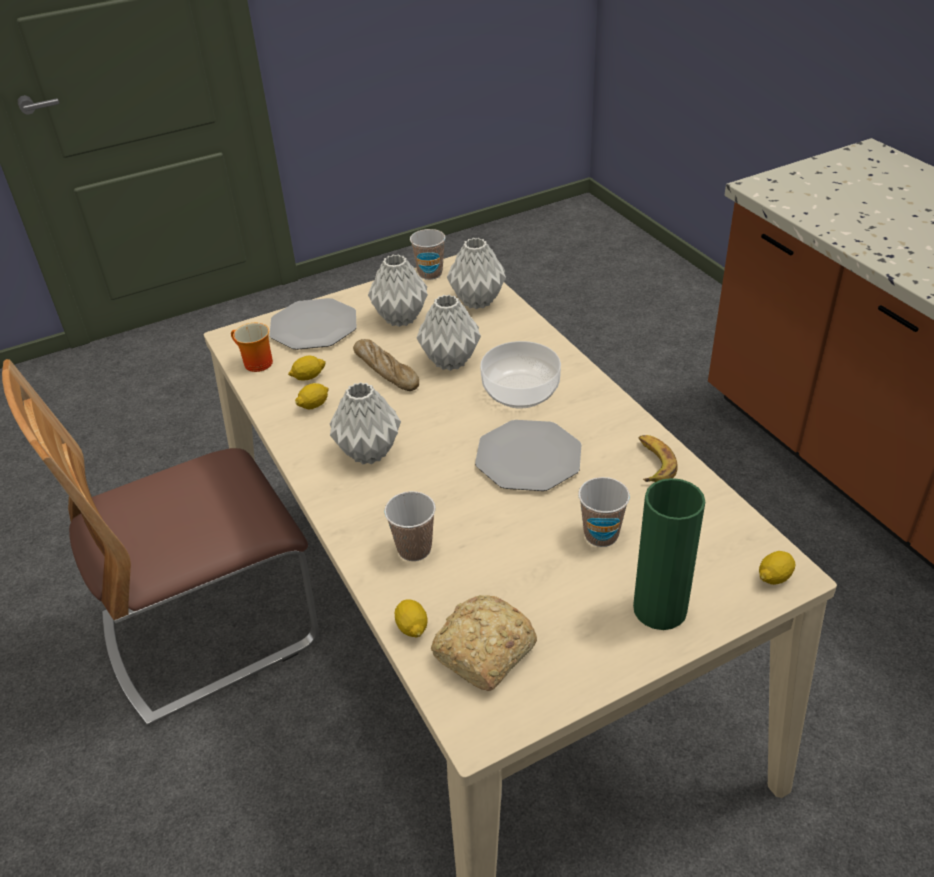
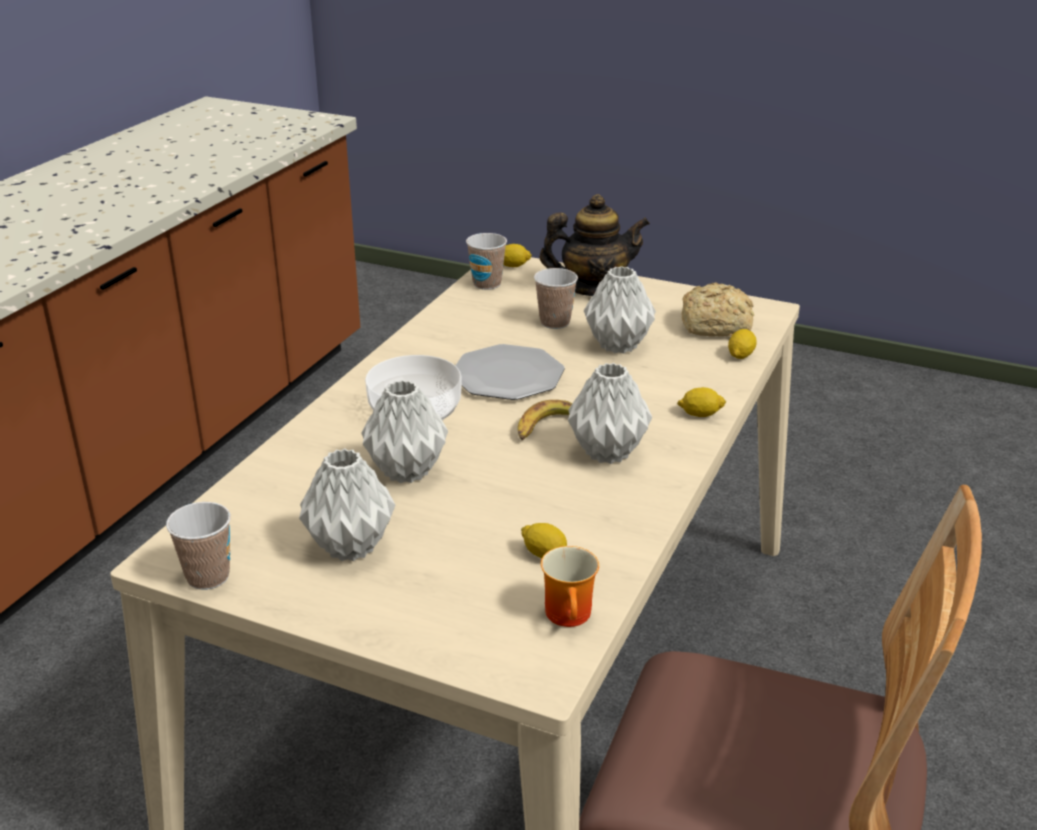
camera: 130 degrees left, 10 degrees down
(314, 326) = (439, 612): plate -> none
(314, 405) = (585, 522): lemon -> lemon (700, 414)
(386, 371) = (471, 504): bread -> none
(414, 549) = (677, 382): cup -> cup (487, 284)
(476, 301) = (256, 507): grey vase -> grey vase (619, 346)
(653, 463) = (446, 326): banana -> banana (544, 427)
(660, 609) = (593, 288): green vase -> teapot

